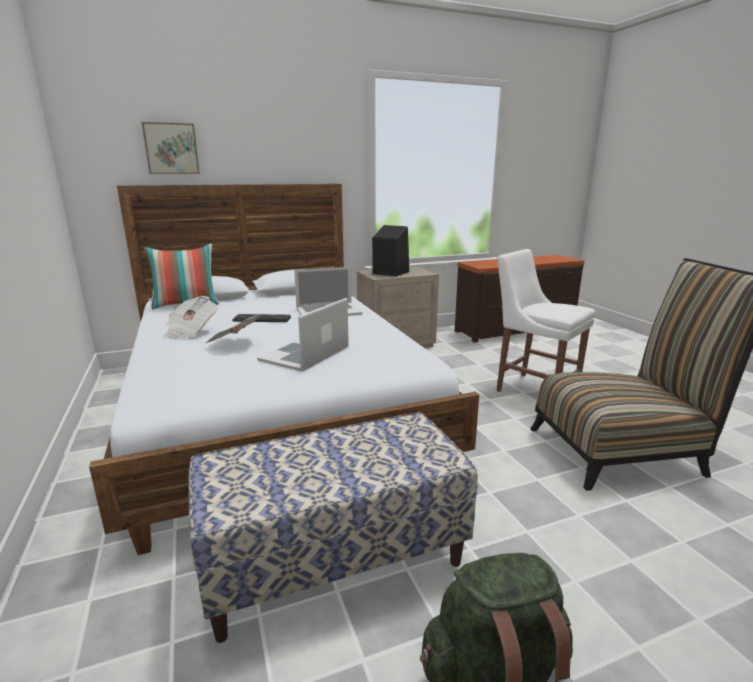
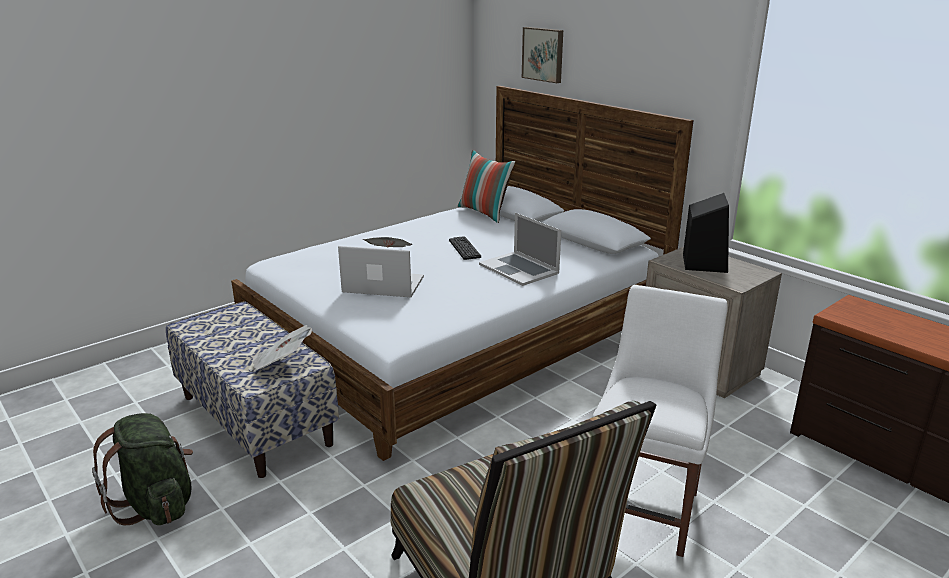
camera: 70 degrees right, 5 degrees up
(190, 332) = (410, 235): newspaper -> newspaper (281, 363)

